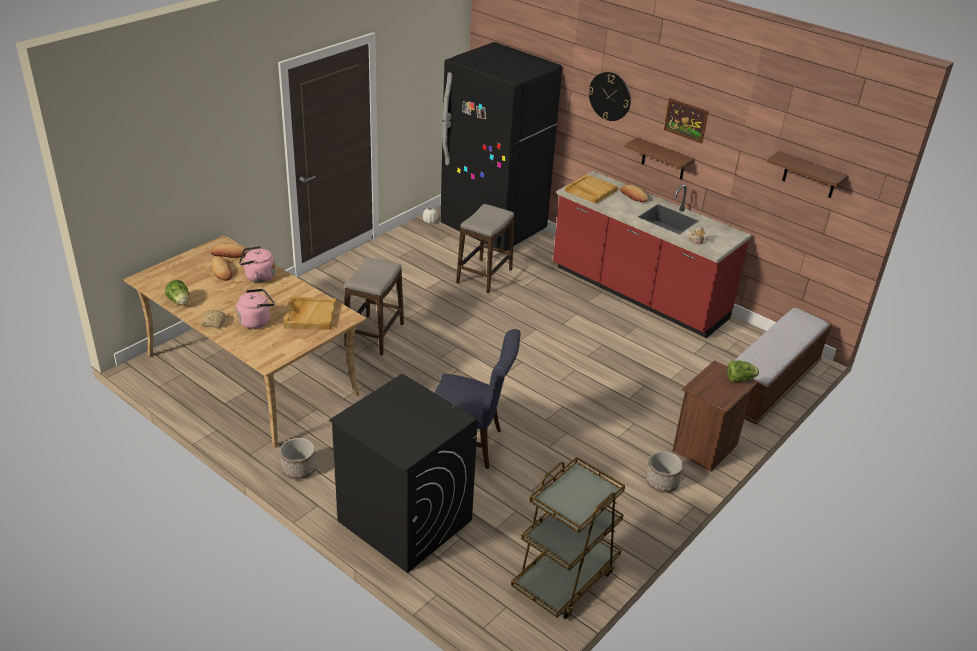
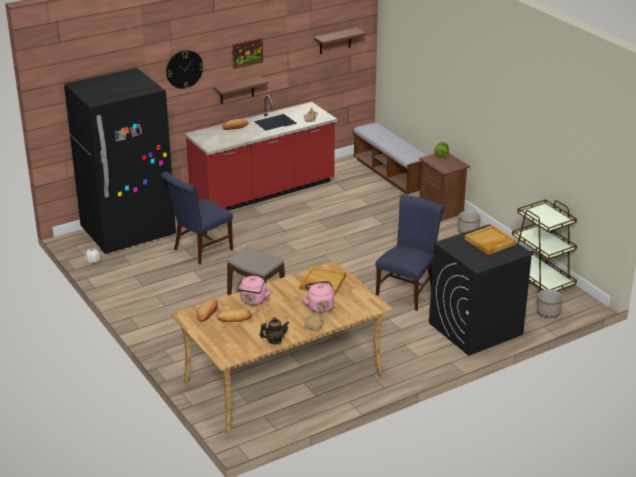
camera: 70 degrees left, 5 degrees down
(180, 302) = (274, 340): lettuce -> teapot
(299, 469) = (409, 366): planter -> planter (548, 312)
(484, 276) = (200, 250): stool -> blue chair
(590, 191) = (217, 140): beige tray -> beige tray (490, 242)

